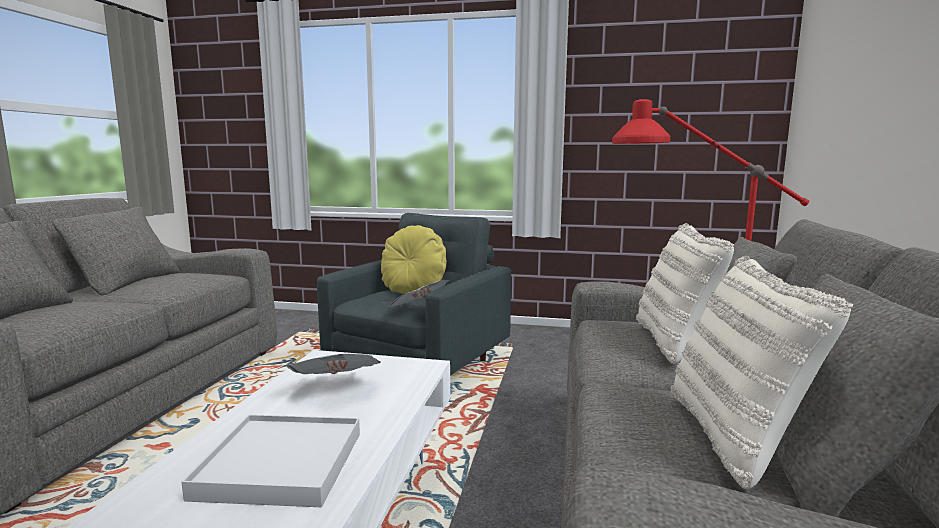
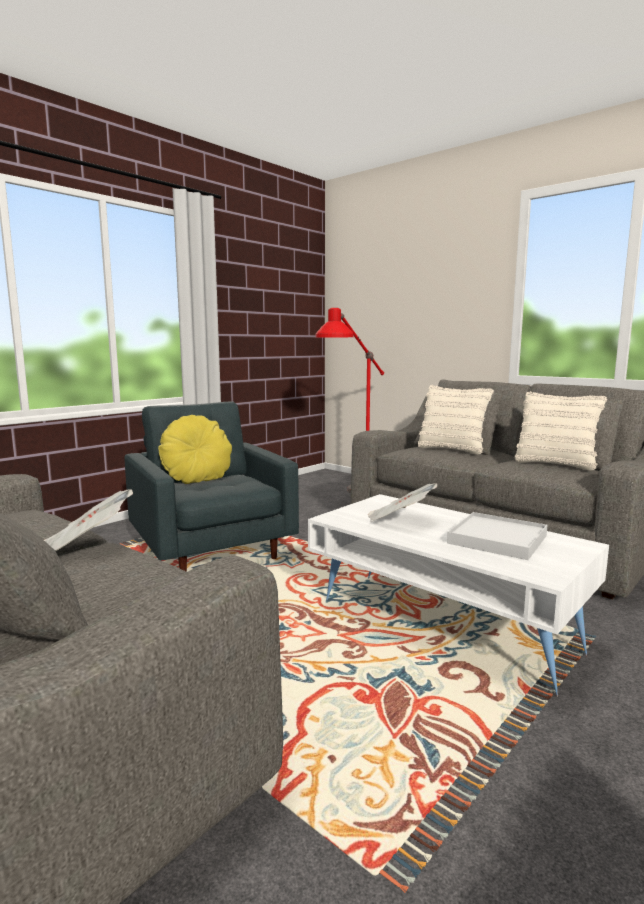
camera: 60 degrees left, 0 degrees up
(418, 310) = (257, 485): newspaper -> newspaper (85, 546)

